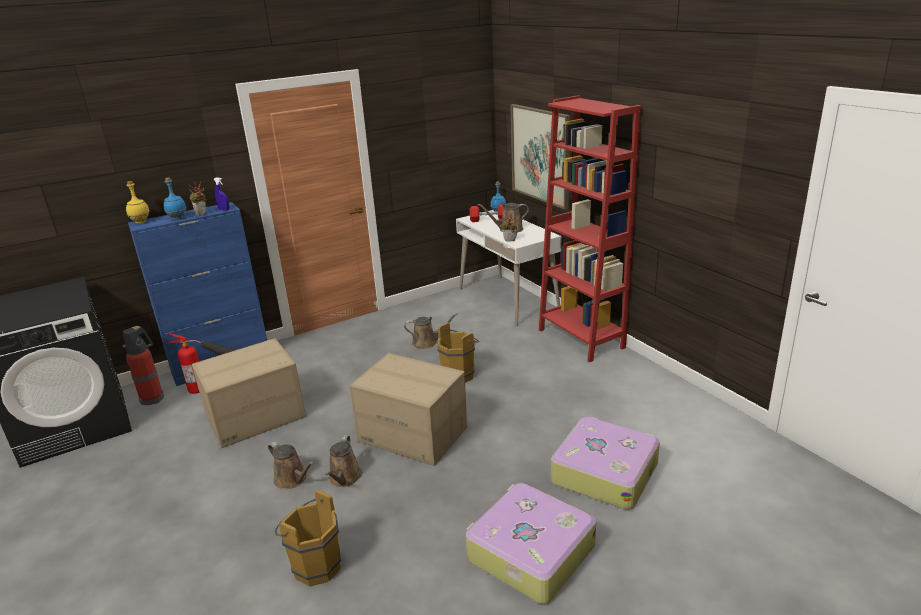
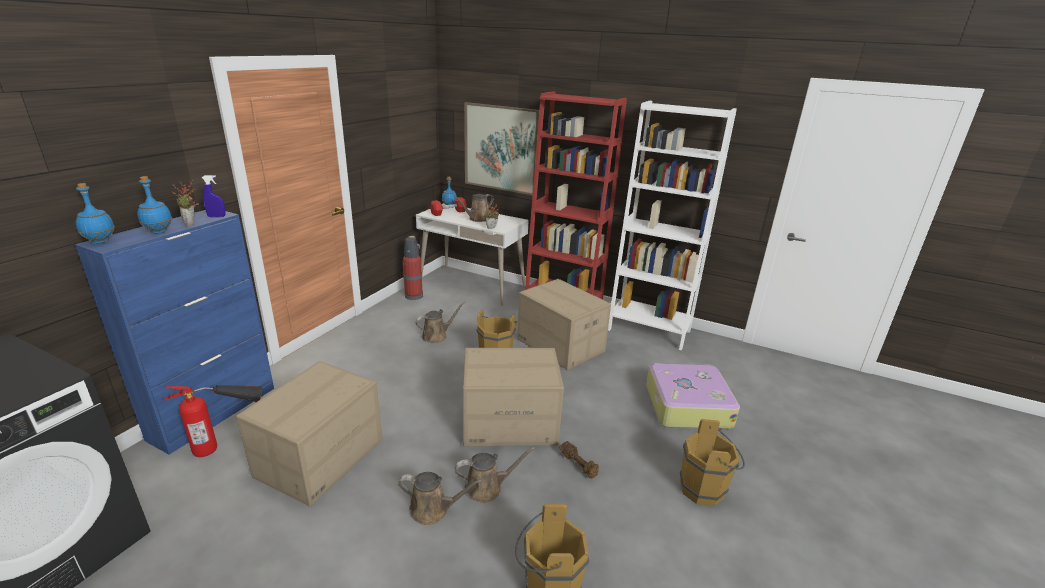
camera: 35 degrees left, 0 degrees up
(141, 222) = (101, 241): yellow bottle -> blue bottle
(153, 398) = (145, 479): fire extinguisher -> fire extinguisher (414, 295)
(344, 478) = (487, 487): brown watering can -> brown watering can turned 75 degrees counterclockwise
(435, 488) = (578, 465): none -> brown dumbbell
(529, 552) = (705, 490): suitcase -> brown bucket
(533, 378) = (559, 345): none -> cardboard box
(653, 385) = (649, 330): none -> white bookcase

